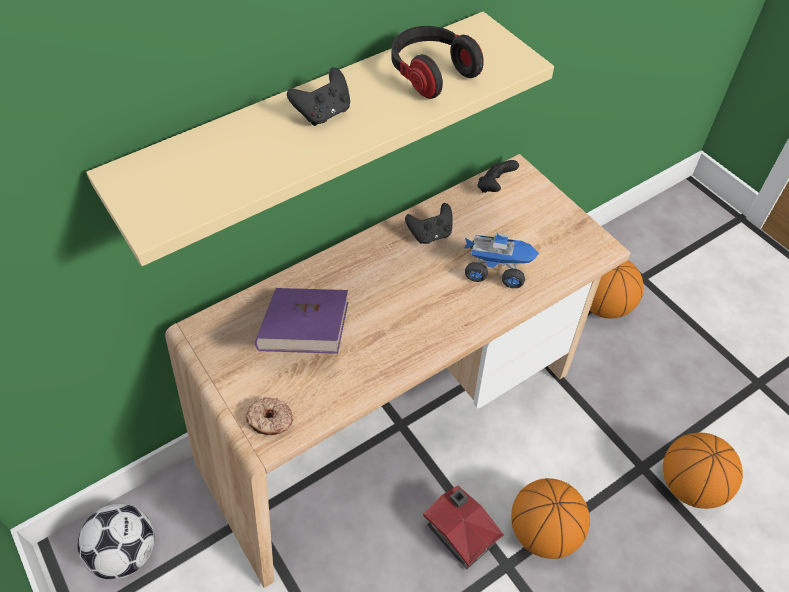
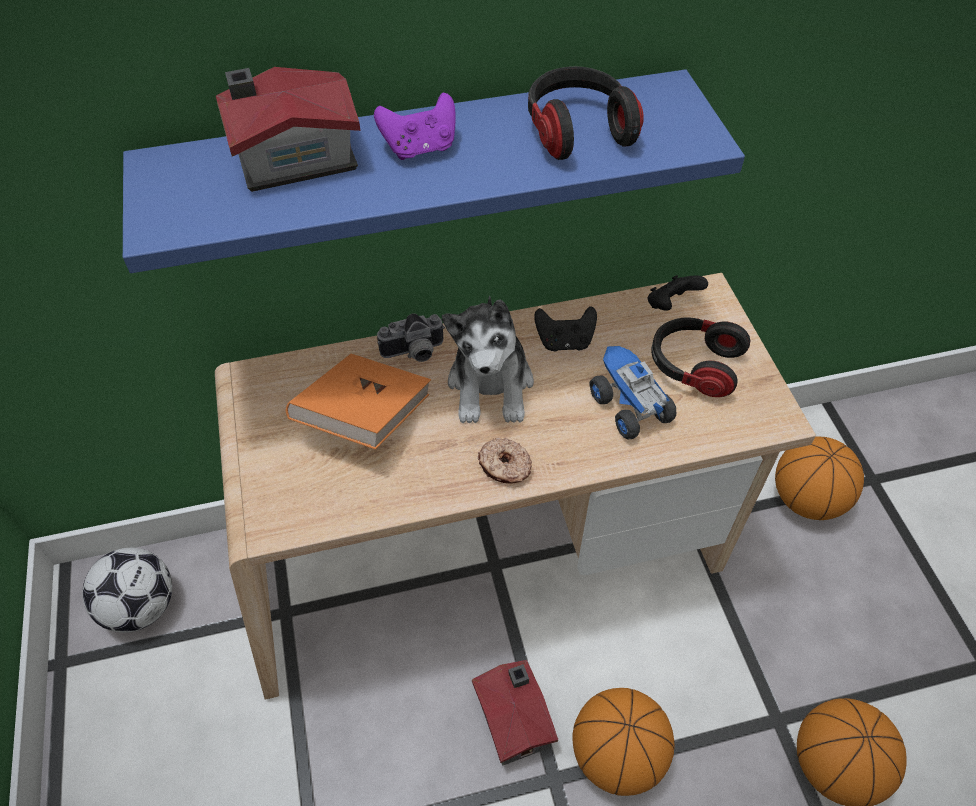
camera: 20 degrees right, 0 degrees up
(229, 143) = (292, 157): none -> toy house
(270, 421) = (278, 505): donut -> donut (504, 467)
(306, 334) = (364, 417): purple book -> orange book
(309, 123) = (422, 161): beige shelf -> blue shelf
(322, 274) = (414, 353): none -> camera
(324, 113) = (420, 148): black game controller -> purple game controller
(391, 281) = (491, 385): none -> plush toy
(497, 269) = (628, 407): toy truck -> toy truck turned 150 degrees counterclockwise
(529, 227) = (693, 366): none -> headphones

